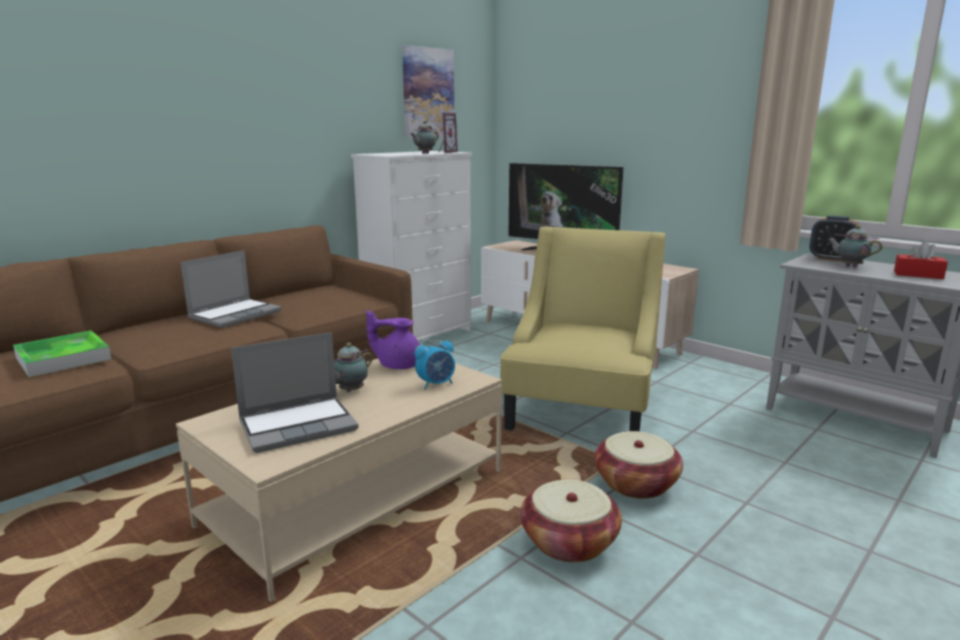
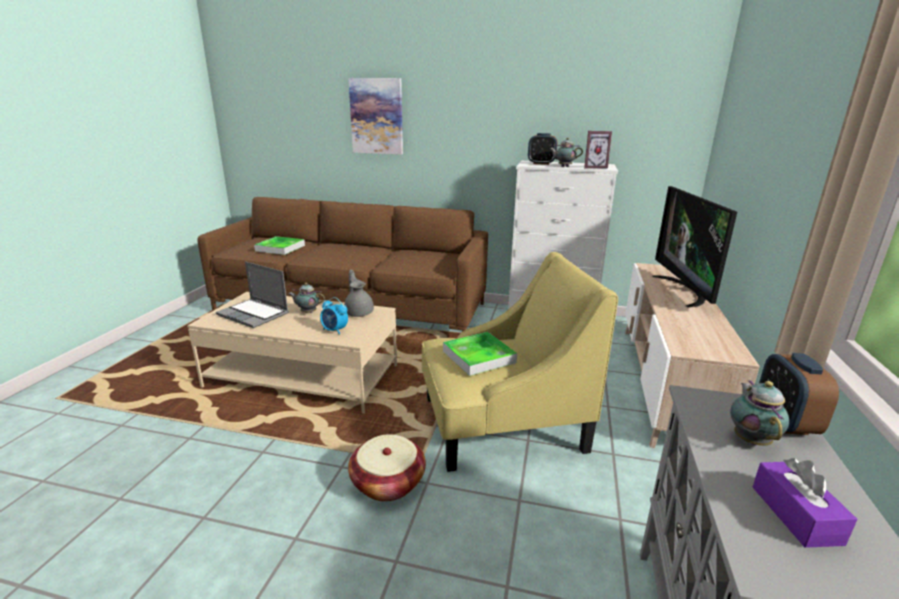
camera: 60 degrees right, 5 degrees up
(236, 314) = (372, 253): laptop -> none
(390, 154) = (541, 163): none -> alarm clock
(398, 365) = (359, 312): purple teapot -> grey teapot
(427, 93) = (619, 110): picture -> picture (377, 116)
(569, 542) = (288, 467): basket -> none
(581, 337) = (479, 357): none -> tray
(918, 275) = (795, 514): red tissue box -> purple tissue box

